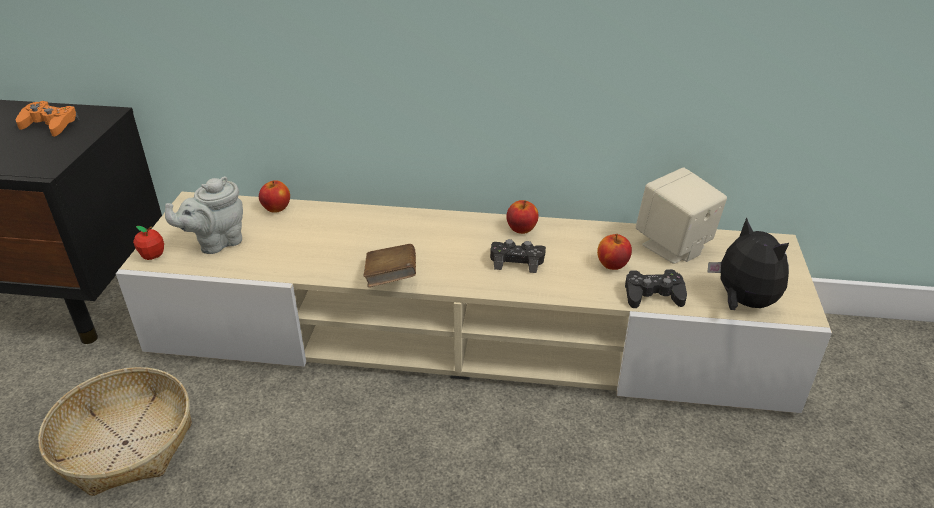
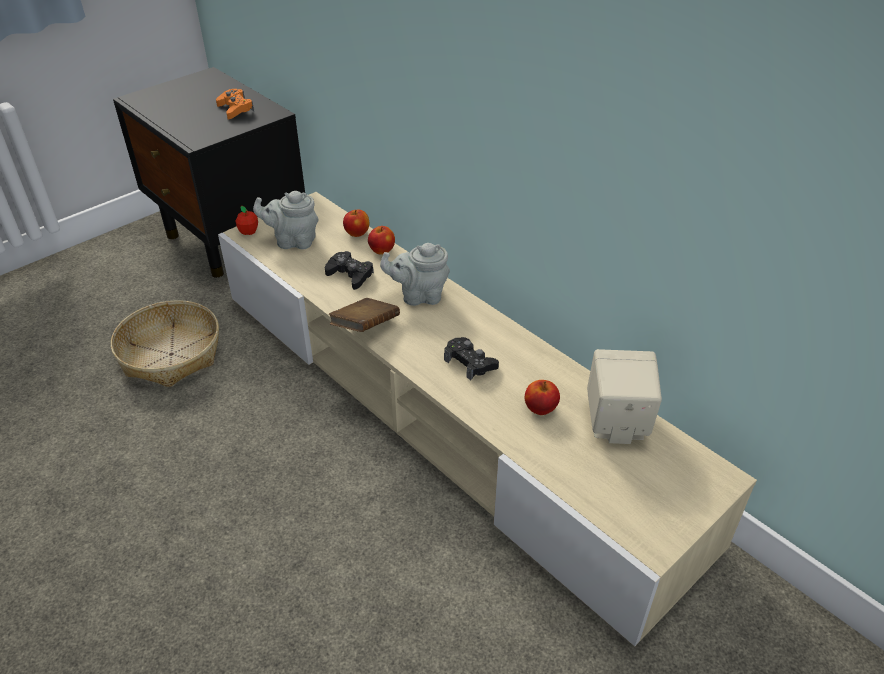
camera: 40 degrees right, 5 degrees up
(405, 232) = (419, 296): none -> grey teapot
(521, 229) = (507, 339): apple -> apple (382, 250)
(653, 295) = (539, 452): black game controller -> black game controller (350, 275)
(742, 302) = (609, 505): plush toy -> none

